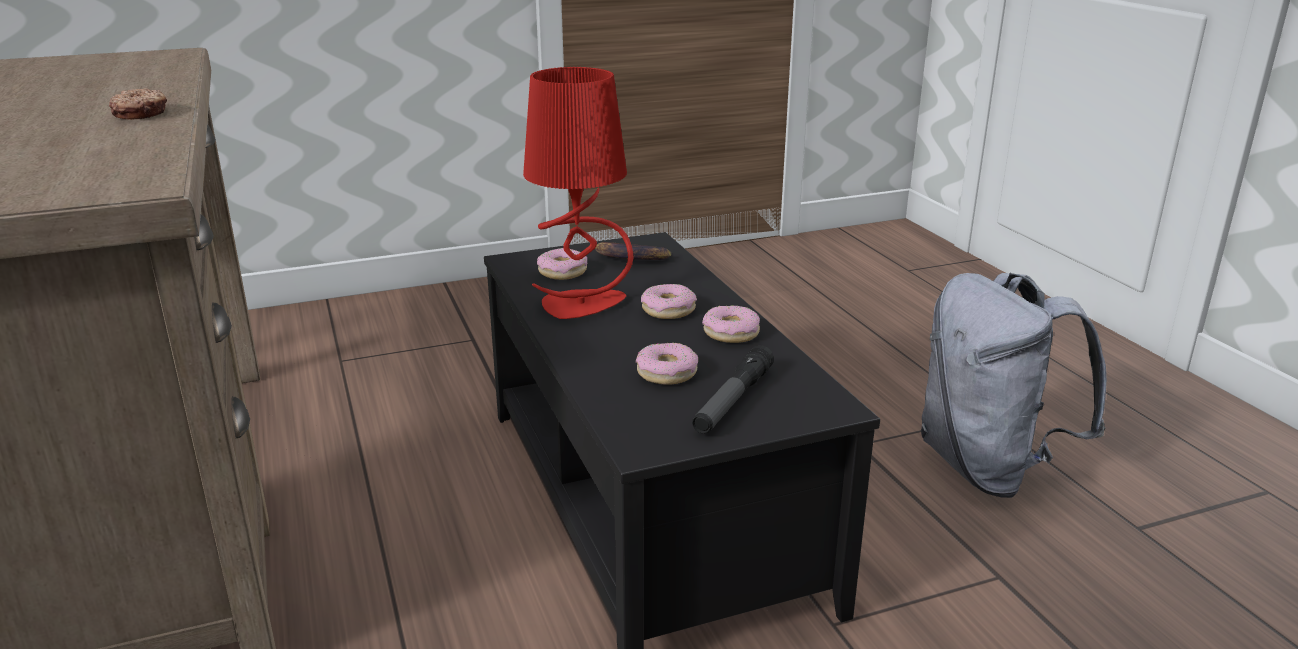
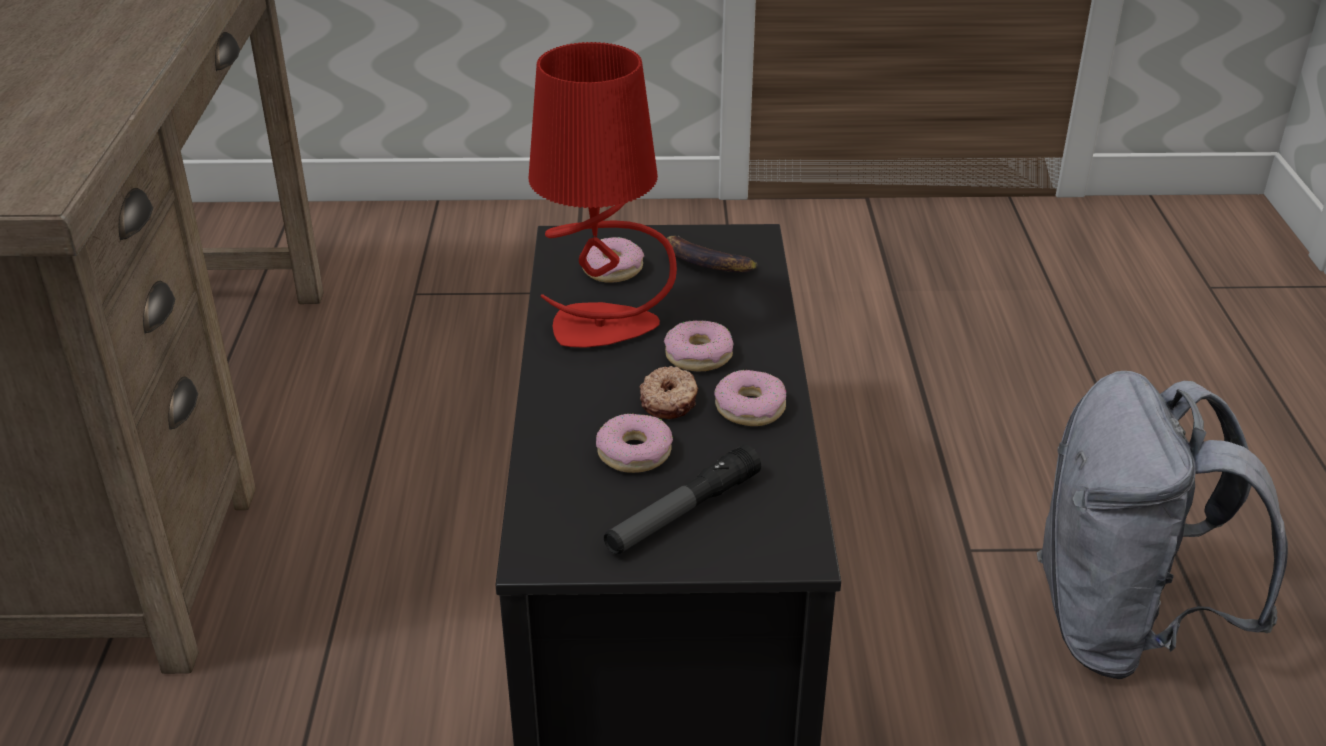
camera: 20 degrees right, 10 degrees up
(142, 113) = (119, 52): donut -> donut (670, 401)

